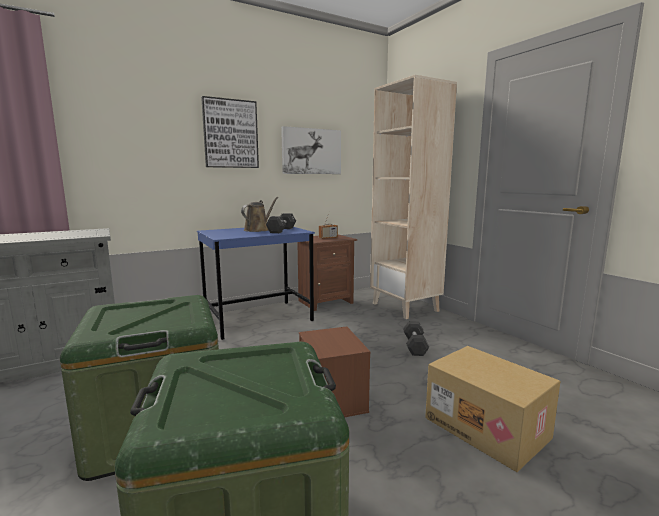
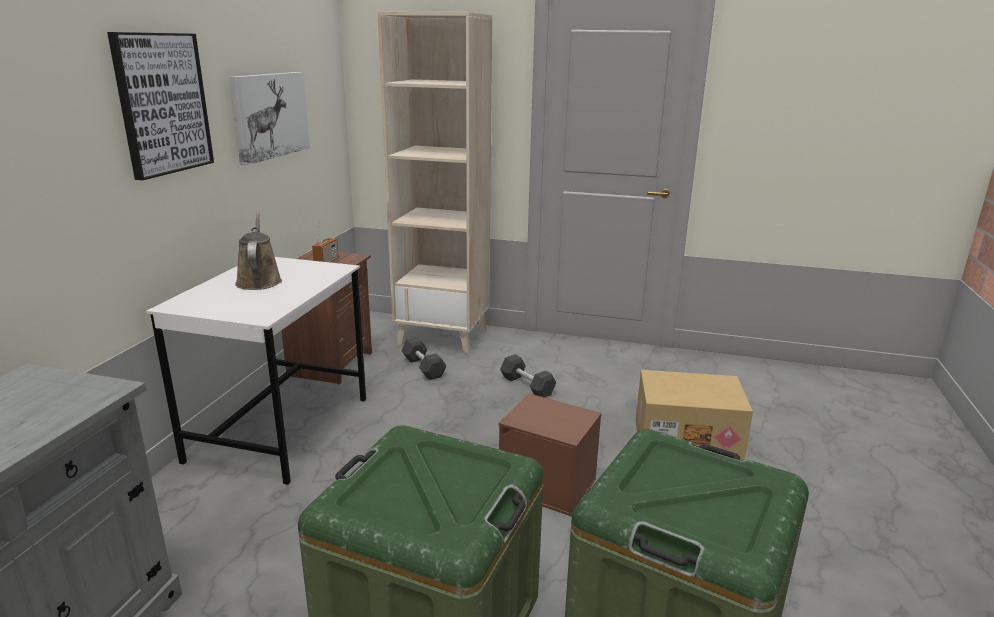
camera: 45 degrees left, 10 degrees up
(258, 319) = (280, 429): blue desk -> white desk
(281, 230) = (302, 273): black dumbbell -> black dumbbell (423, 367)

